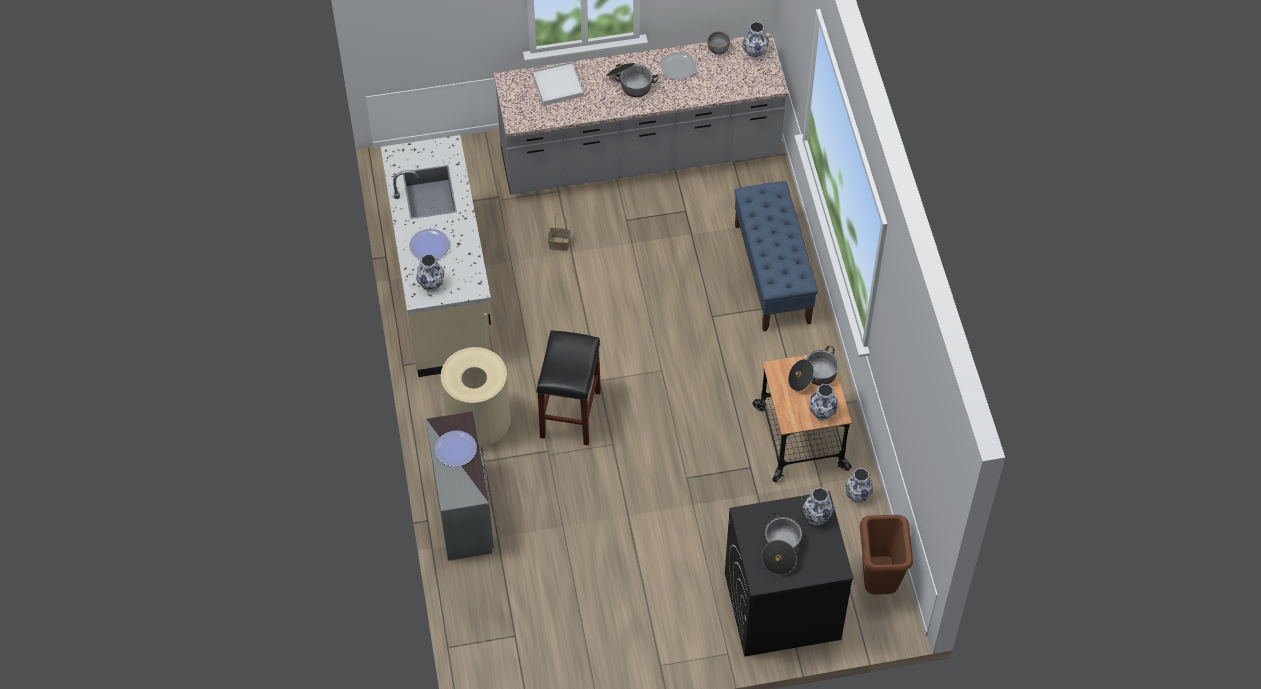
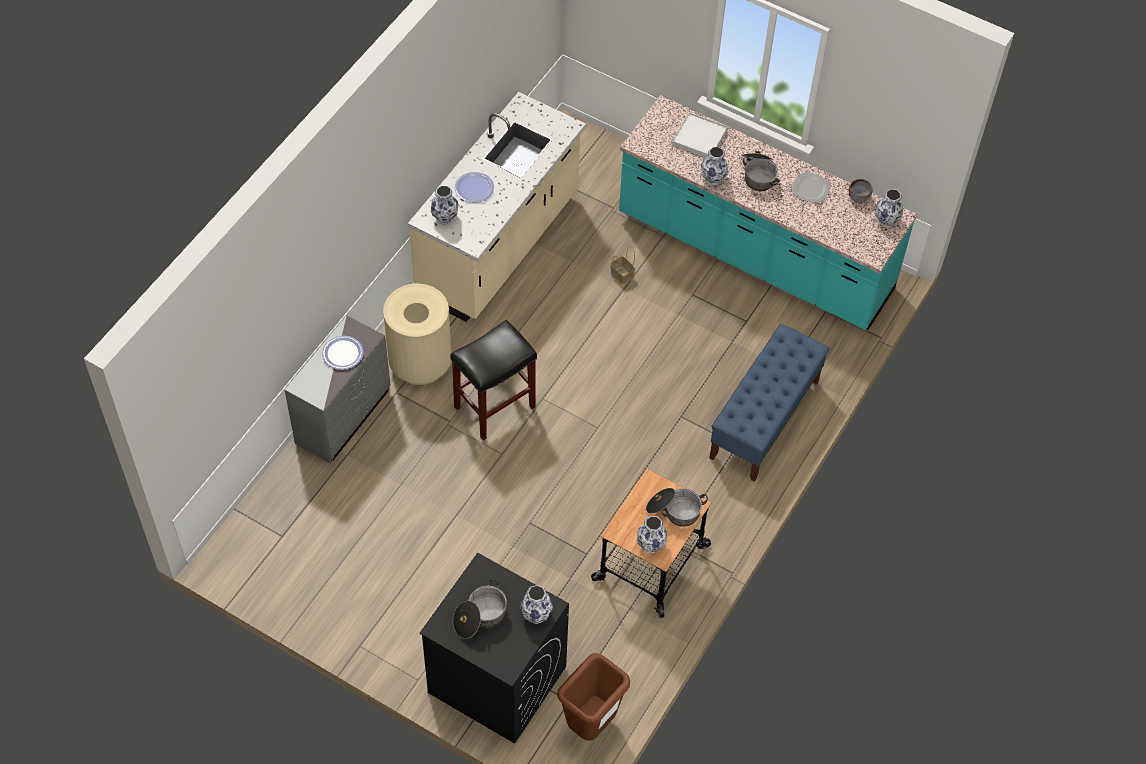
camera: 40 degrees right, 0 degrees up
(640, 157) = (754, 254): grey counter -> turquoise counter
(858, 495) = (648, 643): vase -> vase (713, 178)

